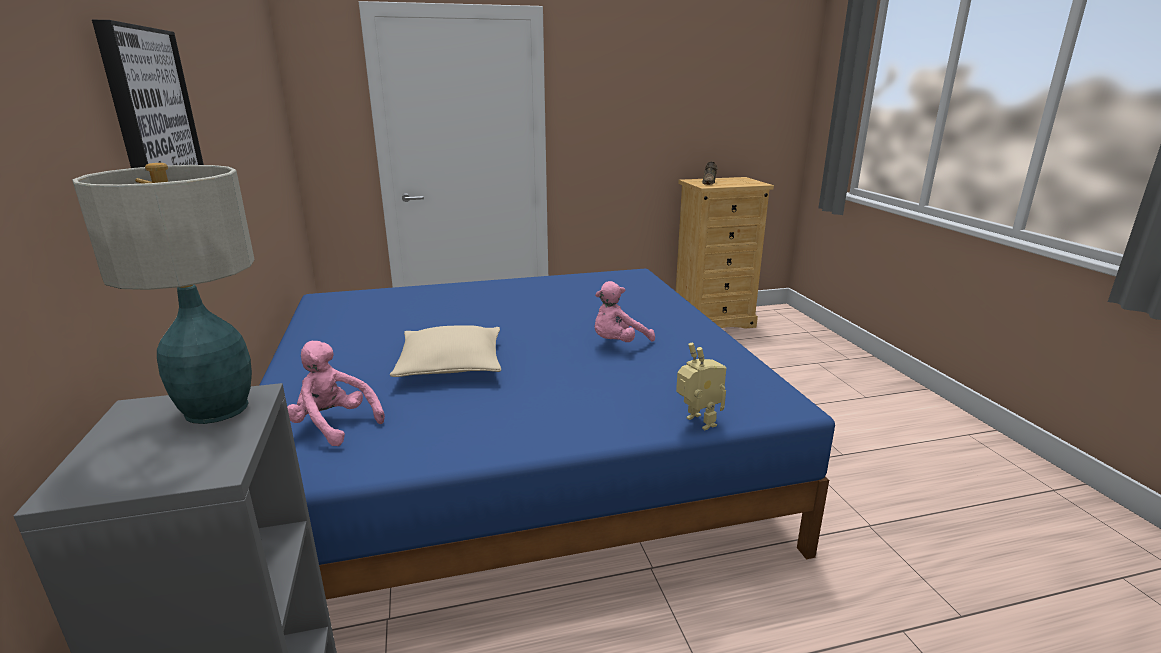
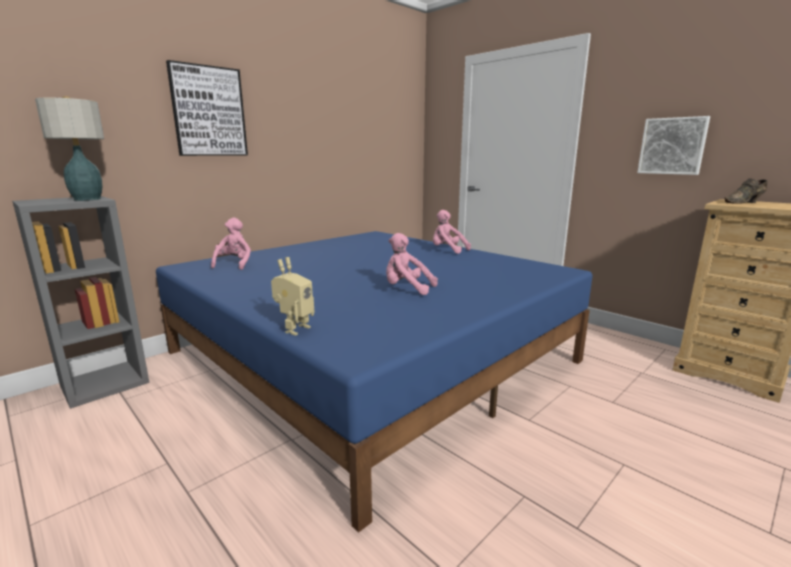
camera: 60 degrees right, 5 degrees down
(450, 364) = (321, 265): beige pillow -> none
(494, 289) = (447, 250): none -> pink plush toy
(636, 134) = (672, 146): none -> picture

